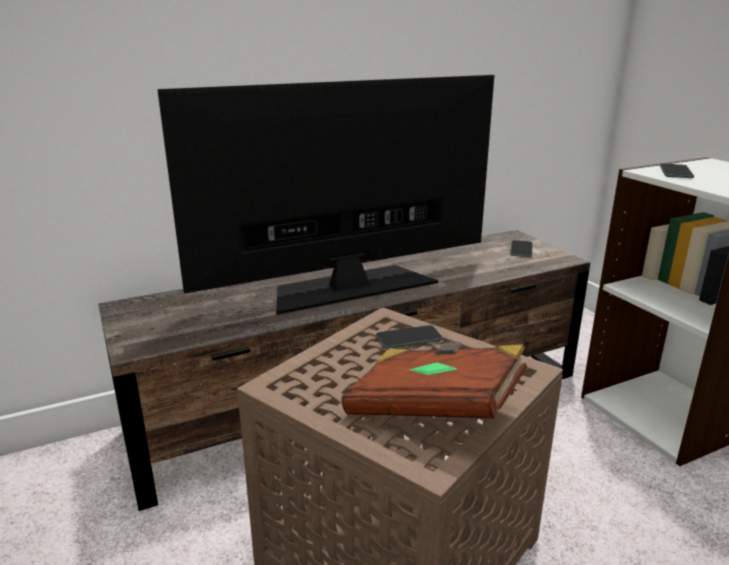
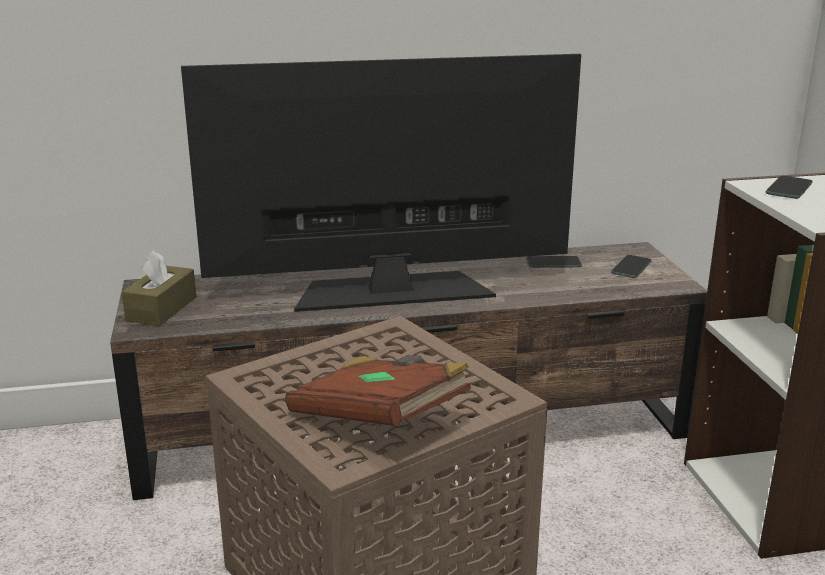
camera: 15 degrees right, 0 degrees up
(149, 326) = (162, 309): none -> brown tissue box
(409, 338) = (405, 350): phone -> phone (553, 263)

